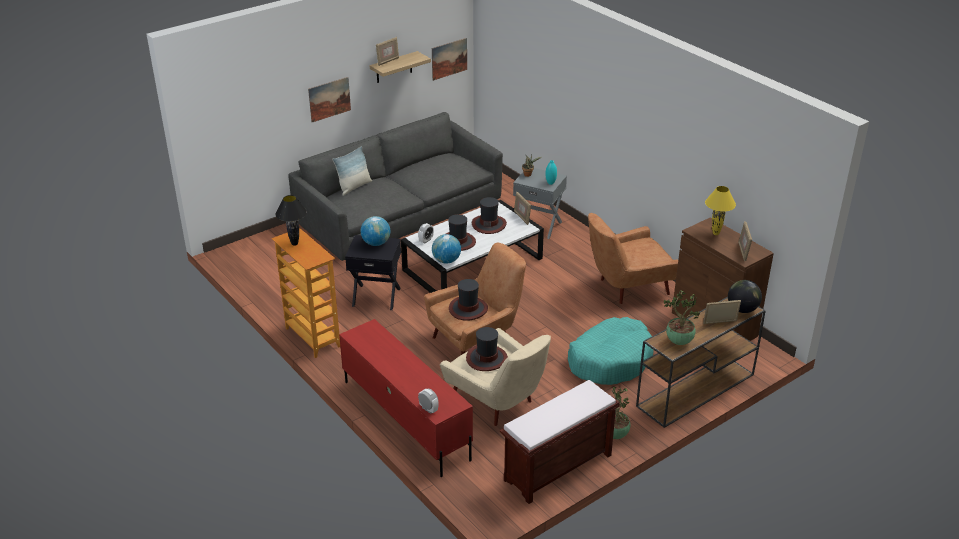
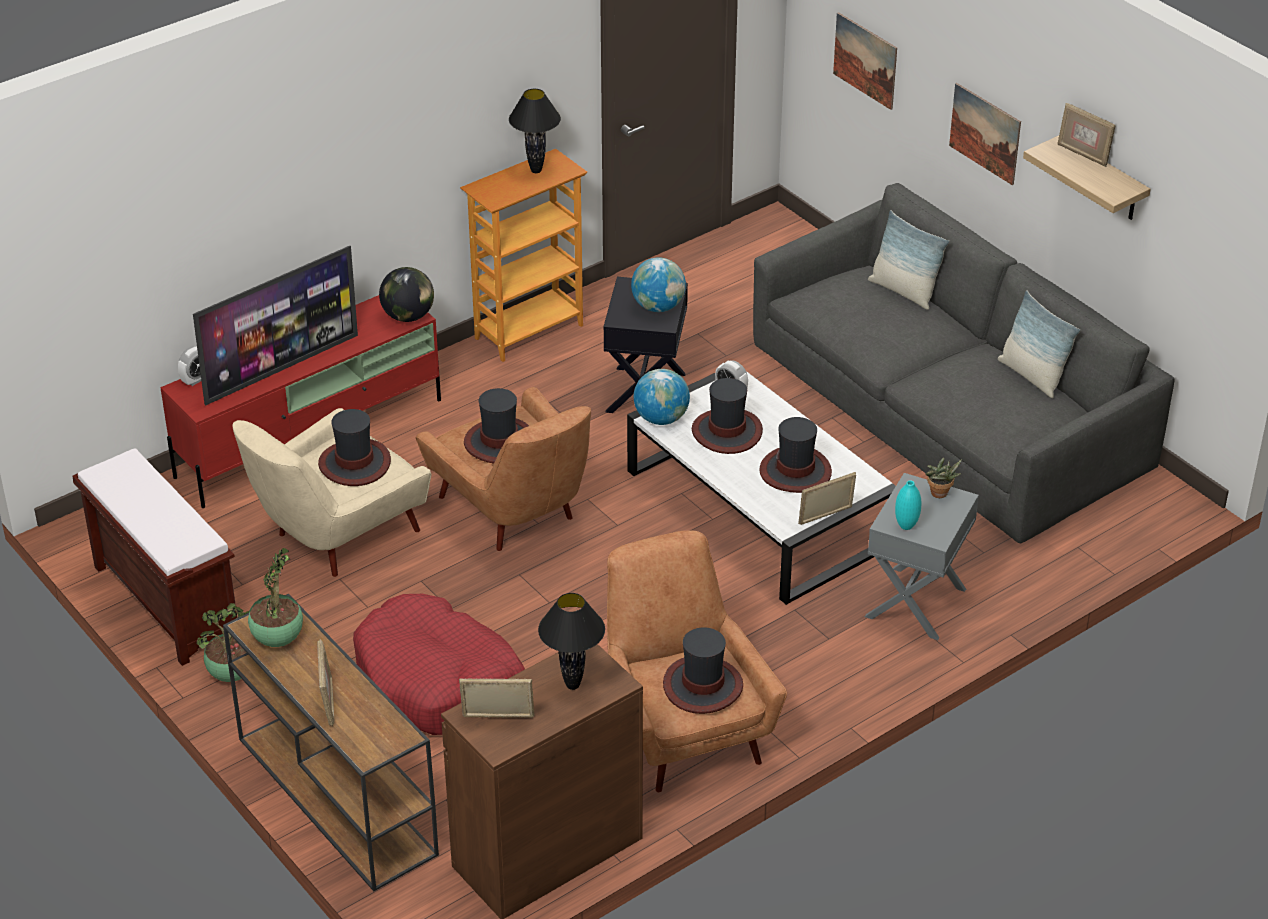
camera: 90 degrees right, 5 degrees up
(419, 374) = (281, 368): none -> television
(425, 160) = (1032, 376): none -> pillow
(449, 59) = (1210, 263): picture -> picture (865, 60)
(610, 360) = (438, 683): turquoise dog bed -> red dog bed
(643, 249) = (702, 686): none -> hat
(716, 233) = (573, 685): yellow table lamp -> black table lamp
(742, 309) = (368, 741): globe -> globe (408, 316)

